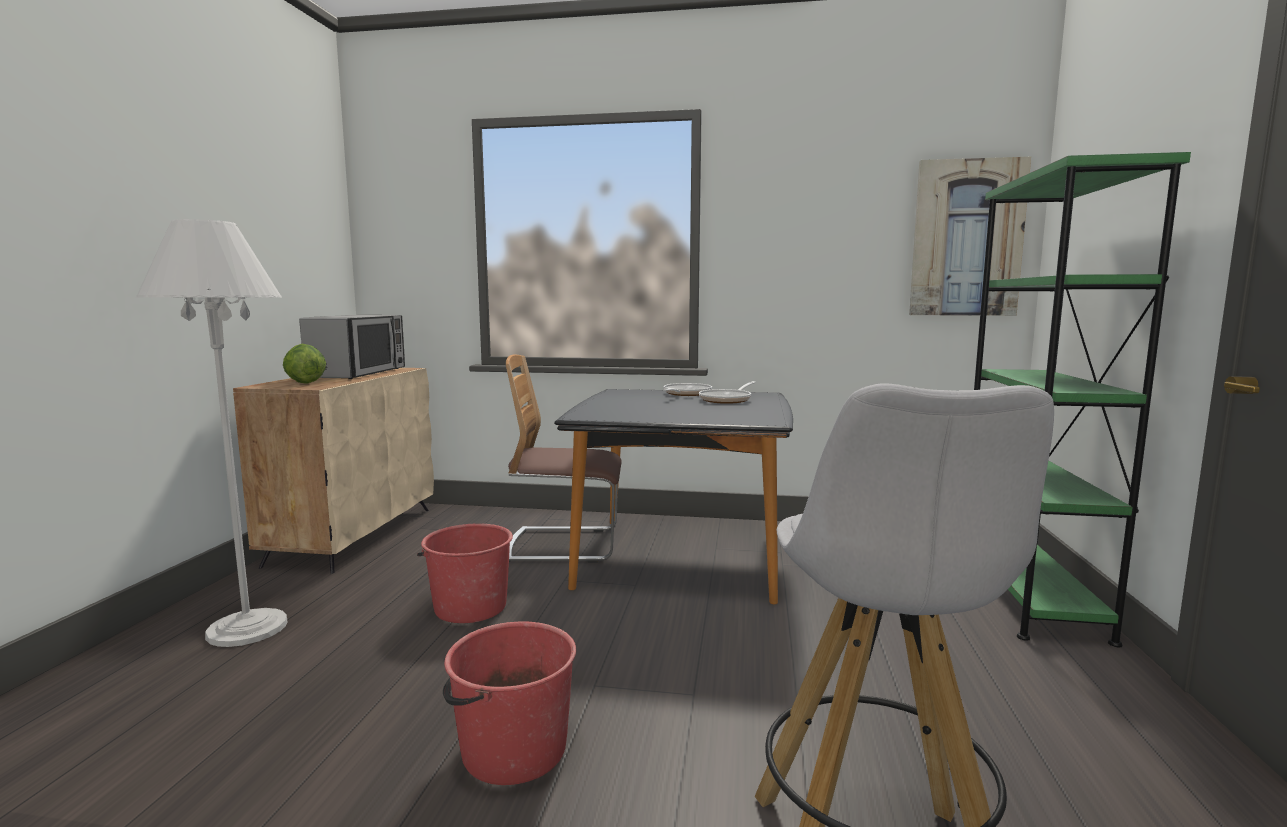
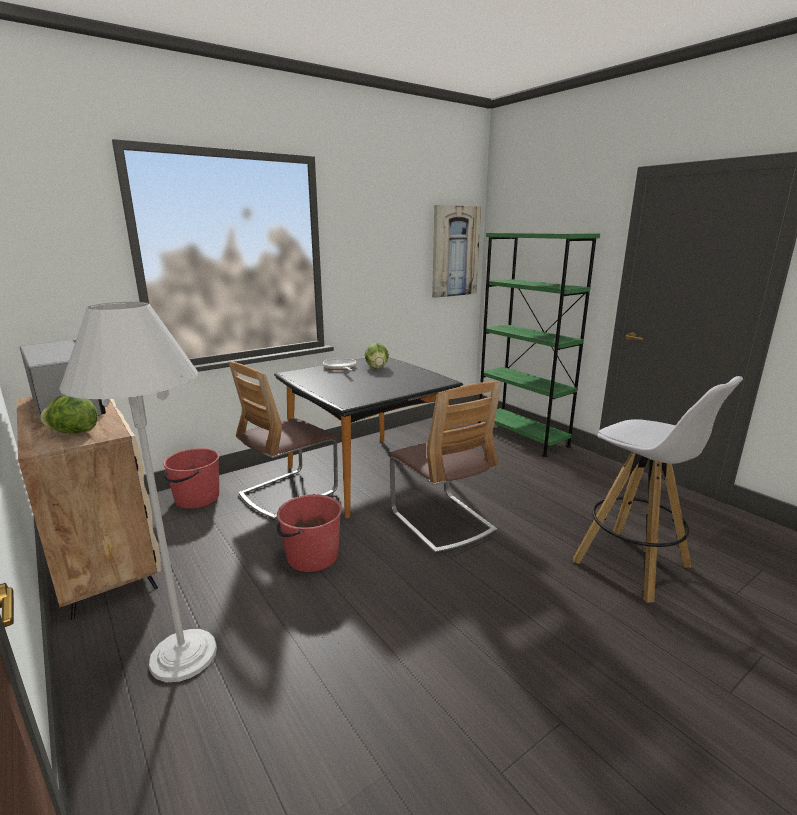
camera: 45 degrees left, 10 degrees up
(512, 750) = (475, 604): red bucket -> red bucket (196, 498)
(666, 643) = (442, 521): none -> chair
(727, 400) = (377, 368): frying pan -> lettuce

